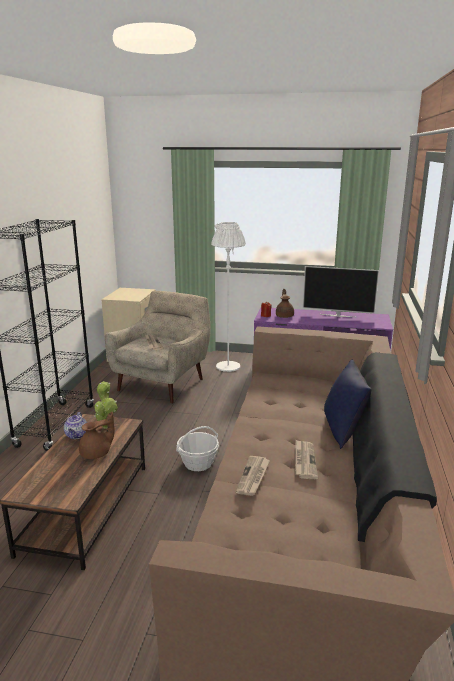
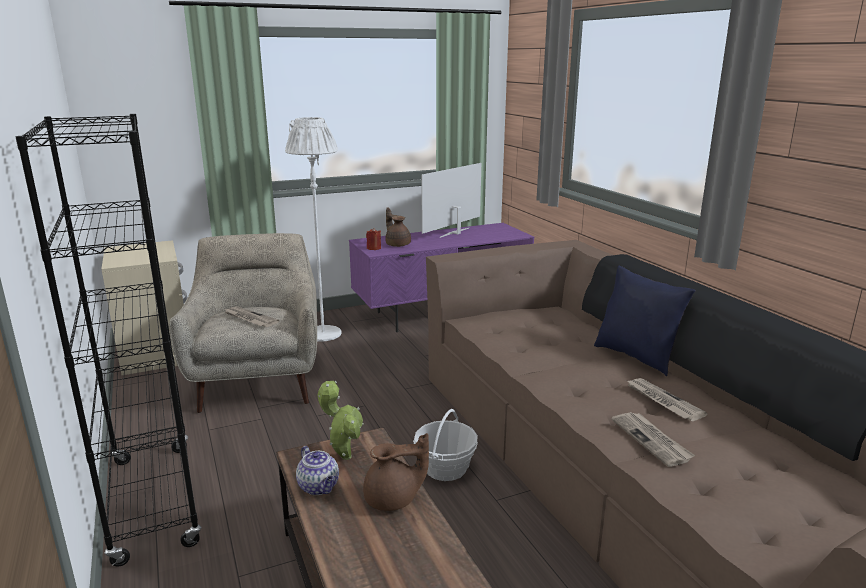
camera: 35 degrees left, 0 degrees up
(97, 453) = (393, 499): brown teapot -> brown teapot turned 60 degrees clockwise
(337, 315) = (455, 233): television -> television turned 150 degrees clockwise

